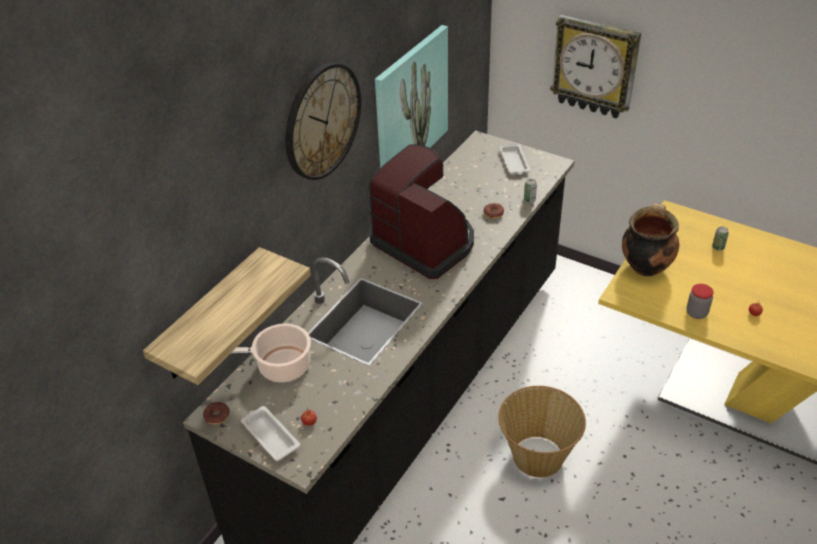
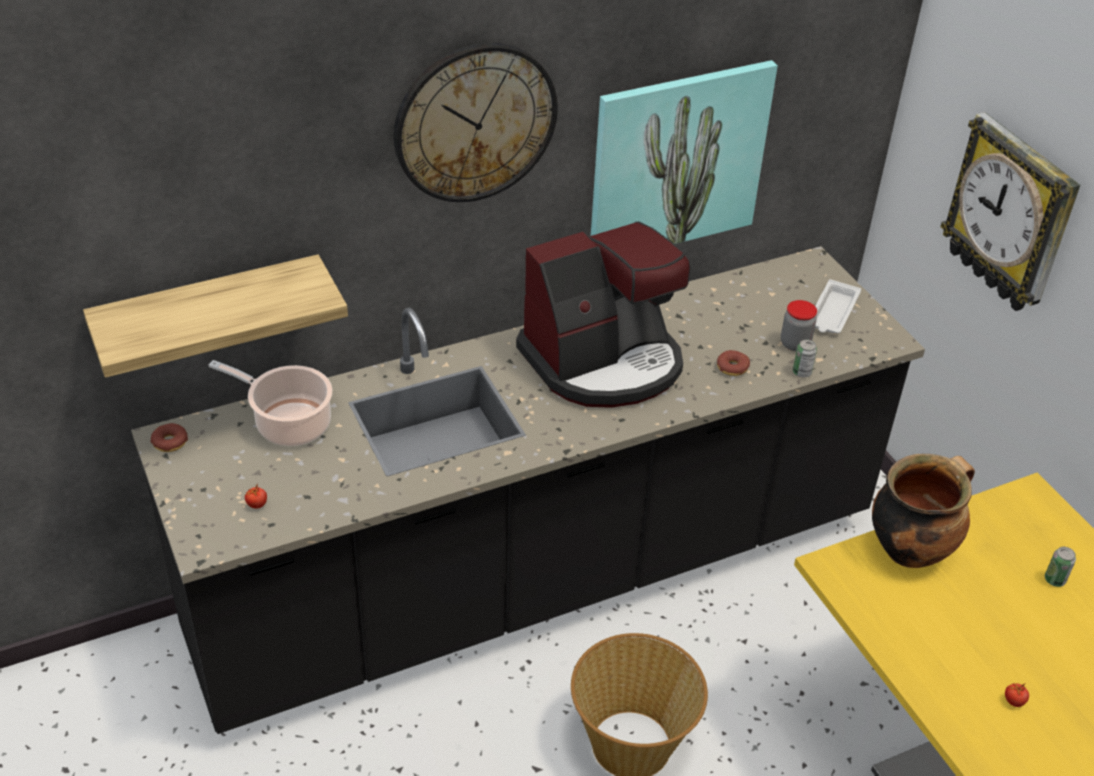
camera: 30 degrees right, 0 degrees up
(270, 435) = (202, 495): white tray -> none
(425, 242) = (604, 362): coffee machine -> coffee machine turned 75 degrees clockwise
(696, 313) = (922, 652): jar -> jar (795, 344)

